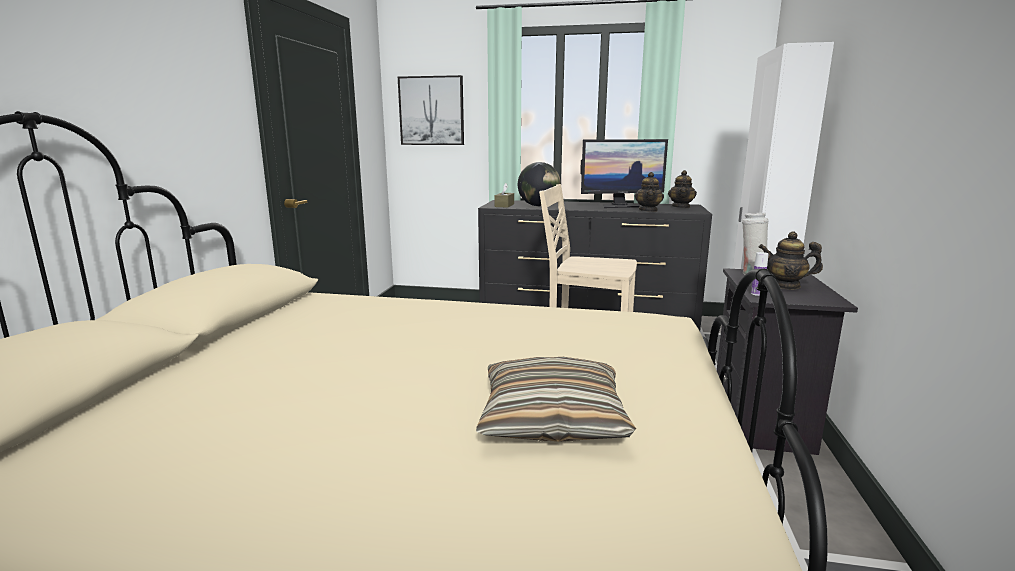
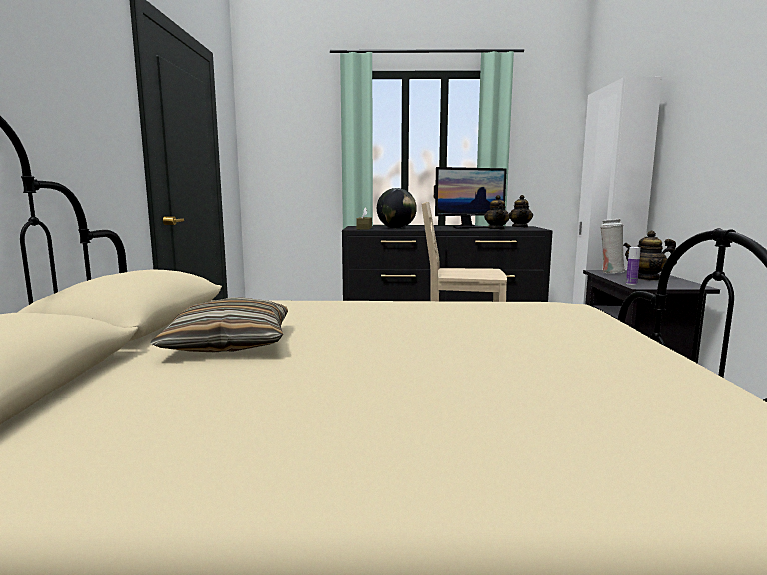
camera: 10 degrees left, 5 degrees down
(431, 111) = (285, 145): picture -> none
(552, 418) = (552, 376): pillow -> pillow (229, 343)

